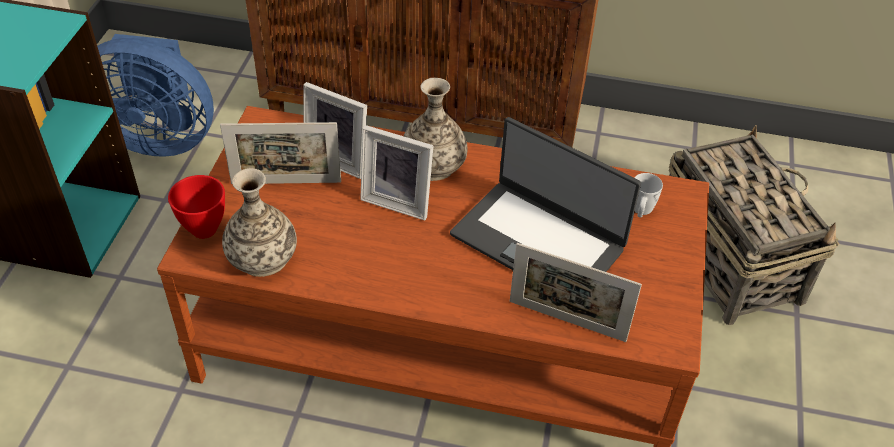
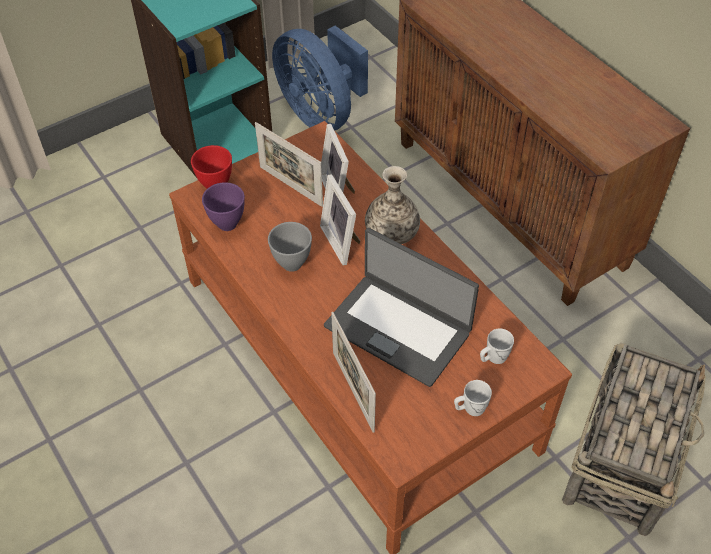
camera: 45 degrees right, 5 degrees up
(262, 258) = (227, 225): vase -> purple bowl
(374, 250) = (292, 263): none -> grey bowl
(538, 240) = (398, 328): laptop -> laptop turned 45 degrees counterclockwise
(673, 263) = (470, 409): none -> white mug

